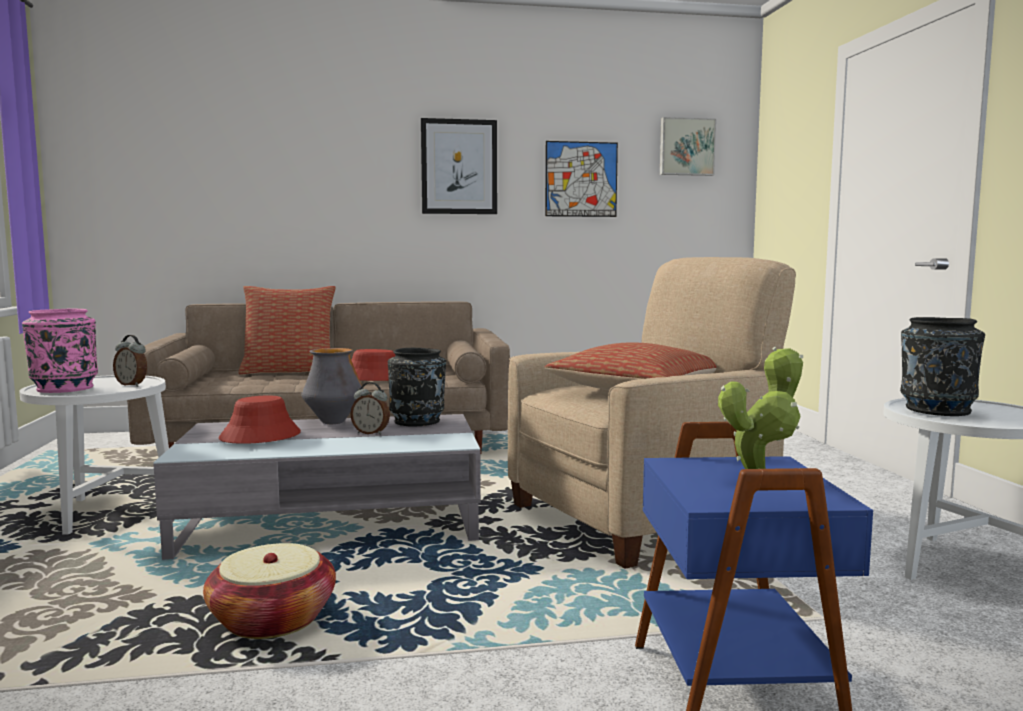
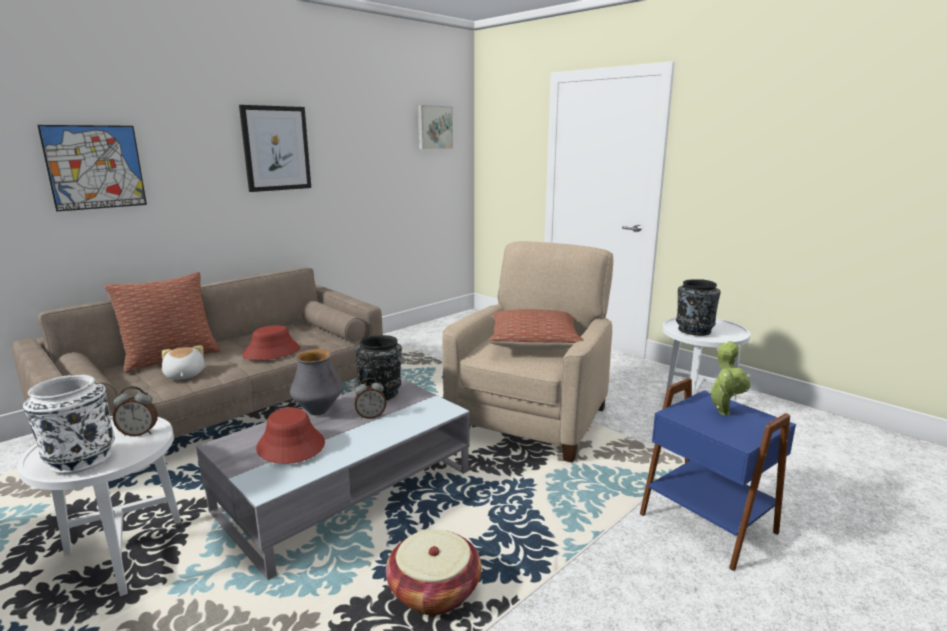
camera: 35 degrees left, 10 degrees up
(64, 388) = (80, 460): pink vase -> white vase
(274, 381) = (184, 375): none -> plush toy
(581, 179) = (368, 155): picture -> picture (95, 167)

